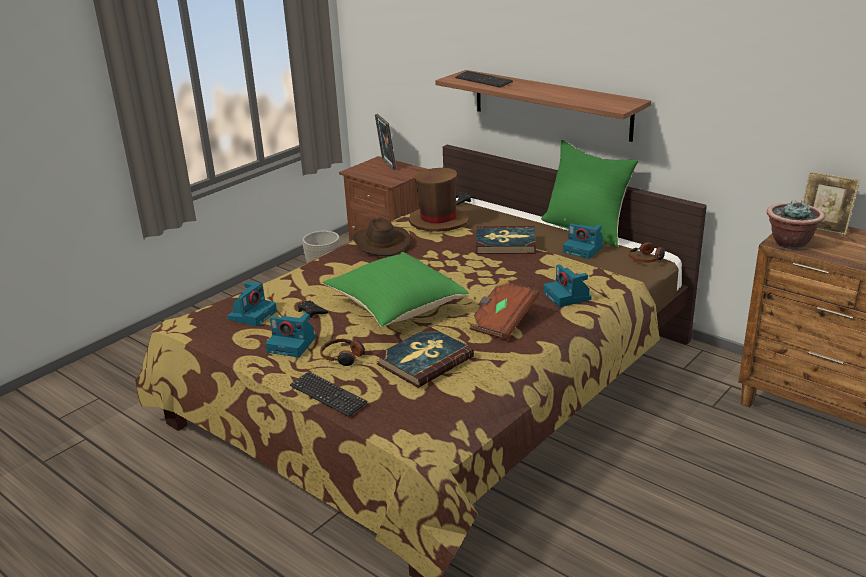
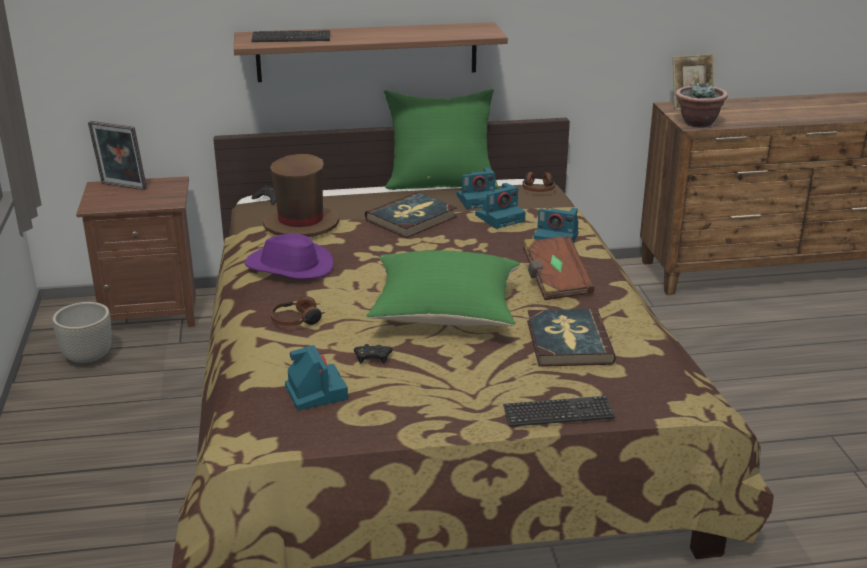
camera: 50 degrees left, 0 degrees up
(293, 345) = (426, 394): camera -> camera (500, 217)
(343, 357) = (497, 377): headphones -> headphones (297, 320)
(380, 243) = (289, 267): brown hat -> purple hat

